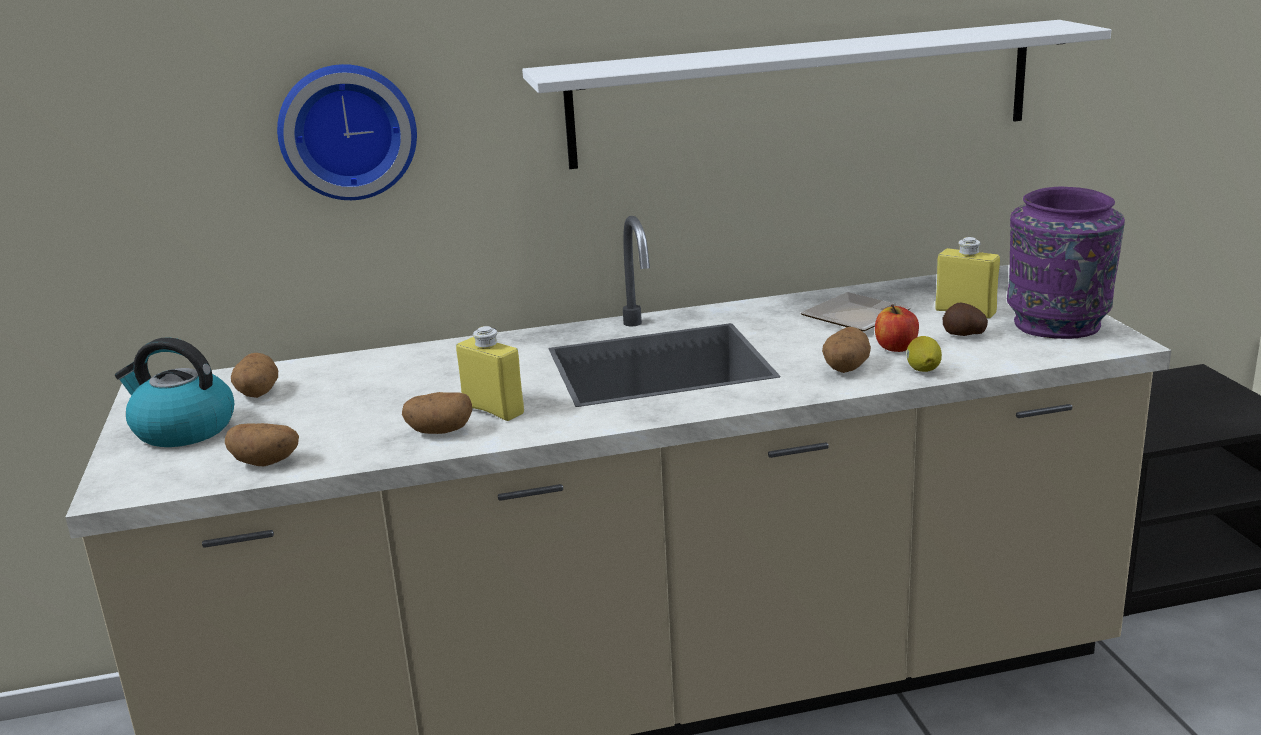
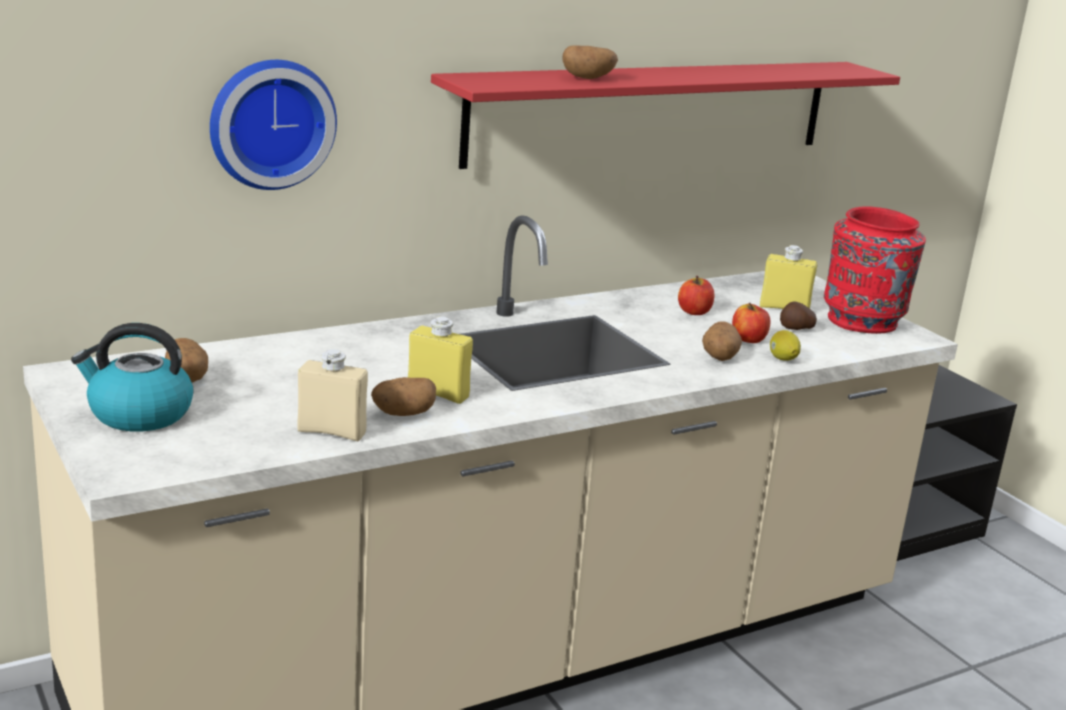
camera: 20 degrees left, 0 degrees up
(266, 462) = (256, 444): potato -> potato (588, 78)
(351, 450) = (331, 432): none -> beige bottle
(803, 93) = (653, 111): white shelf -> red shelf
(851, 317) = (694, 312): plate -> apple
(1057, 325) = (863, 322): purple vase -> red vase

